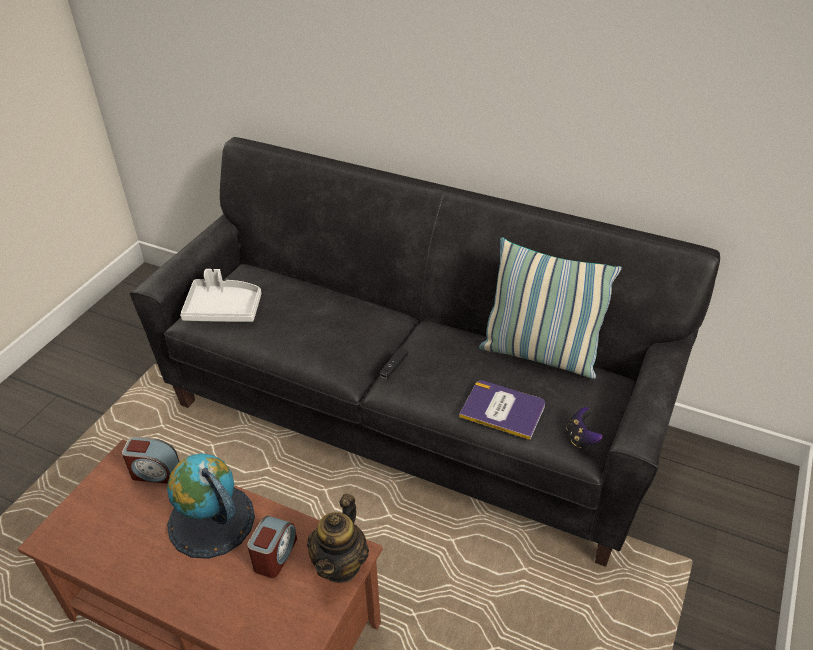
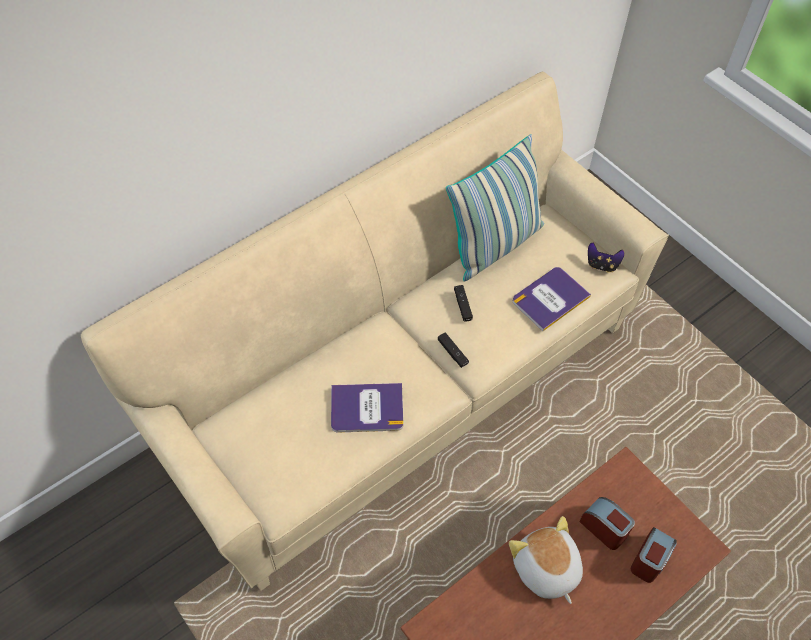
camera: 65 degrees left, 15 degrees up
(155, 472) = (463, 604): alarm clock -> alarm clock (649, 560)
(211, 521) = (545, 569): globe -> plush toy
(224, 309) = (284, 466): white tray -> none
(301, 333) = (367, 408): none -> book
(341, 564) = (632, 482): teapot -> none
(409, 419) = (403, 390): black sofa -> beige sofa
(449, 354) = (462, 305): none -> black game controller

